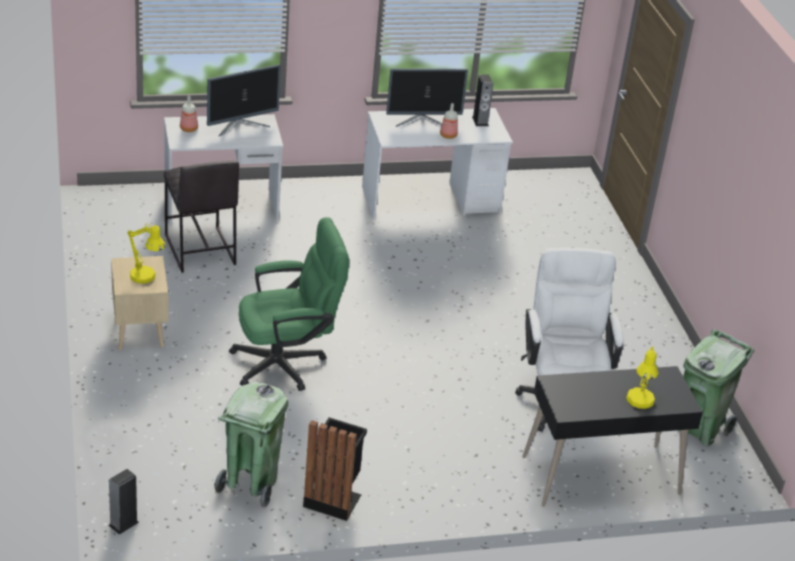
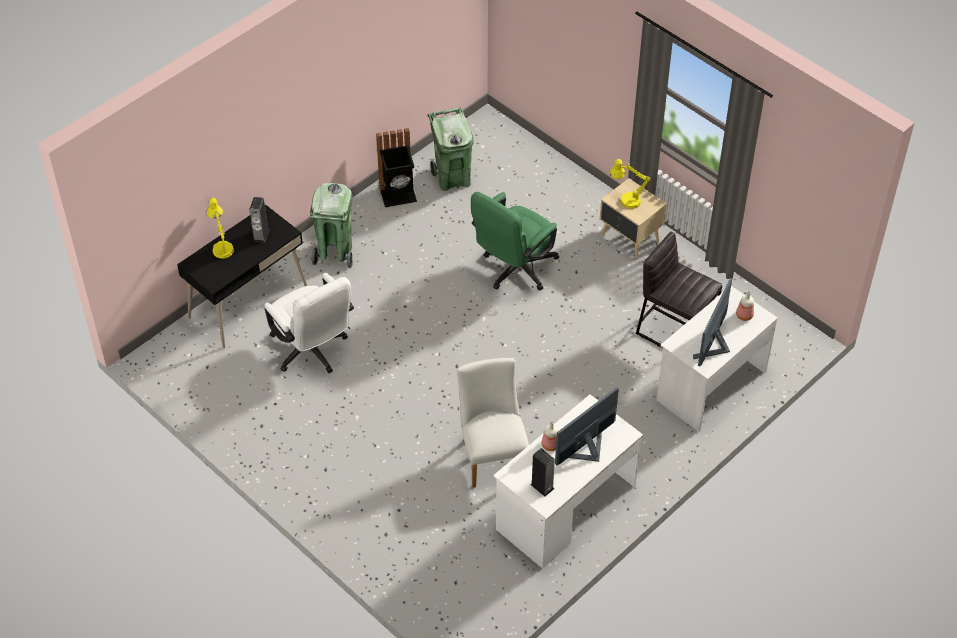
camera: 150 degrees right, 15 degrees up
(123, 524) = (494, 120): speaker -> speaker (261, 235)
(457, 253) = (492, 454): none -> white chair
(700, 428) = (200, 383): green trash can -> green trash can (335, 252)

